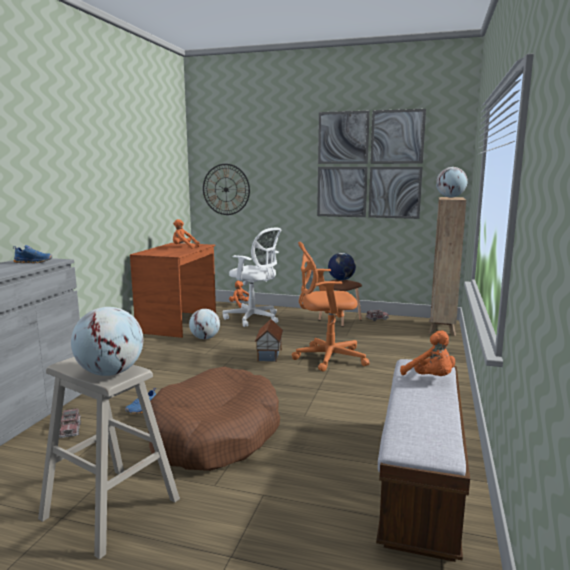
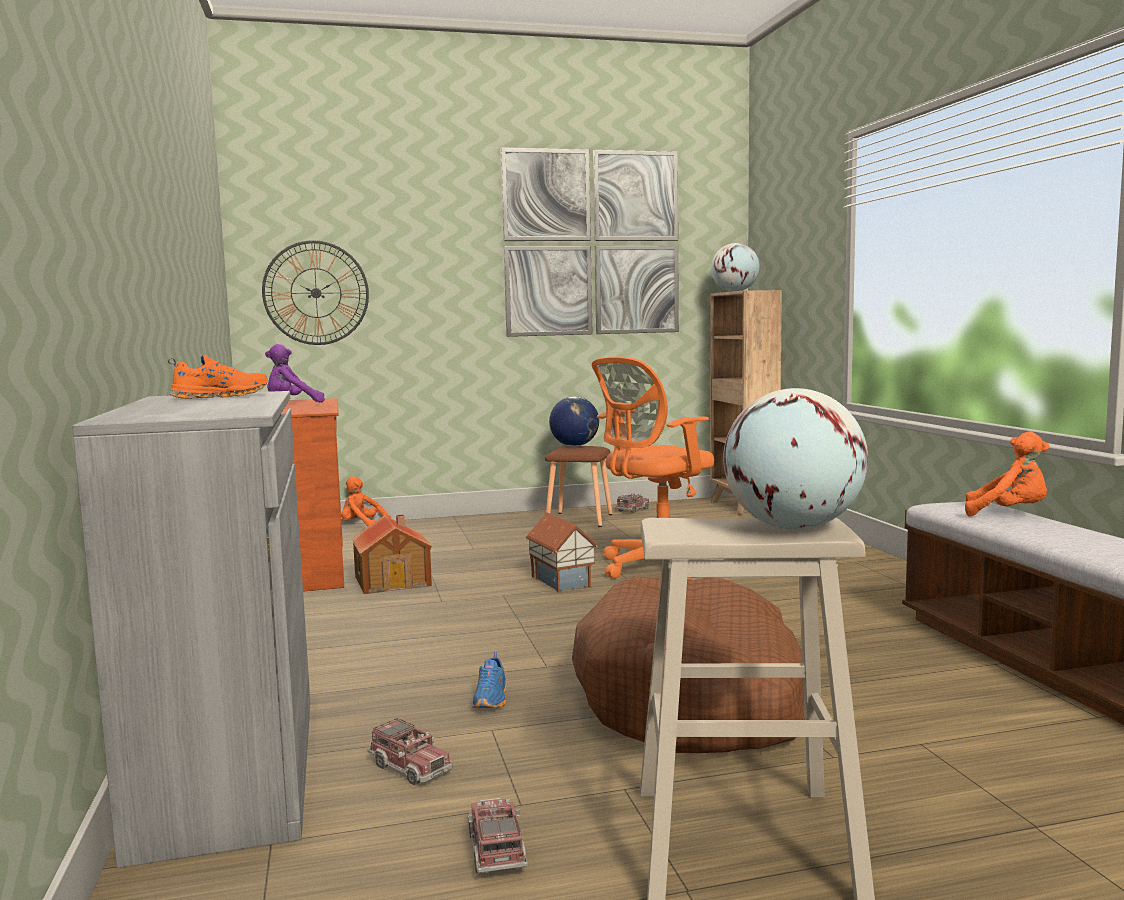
camera: 30 degrees left, 5 degrees down
(34, 262) = (220, 397): blue shoe -> orange shoe
(38, 474) = (496, 850): none -> toy truck
(184, 247) = (293, 404): orange plush toy -> purple plush toy
(205, 338) = (394, 580): globe -> toy house
(254, 318) = (430, 540): white office chair -> none

